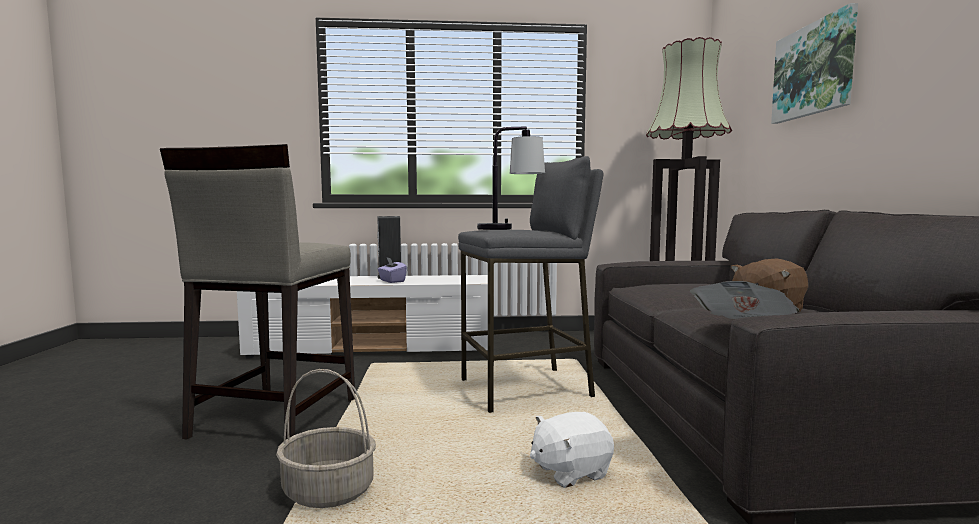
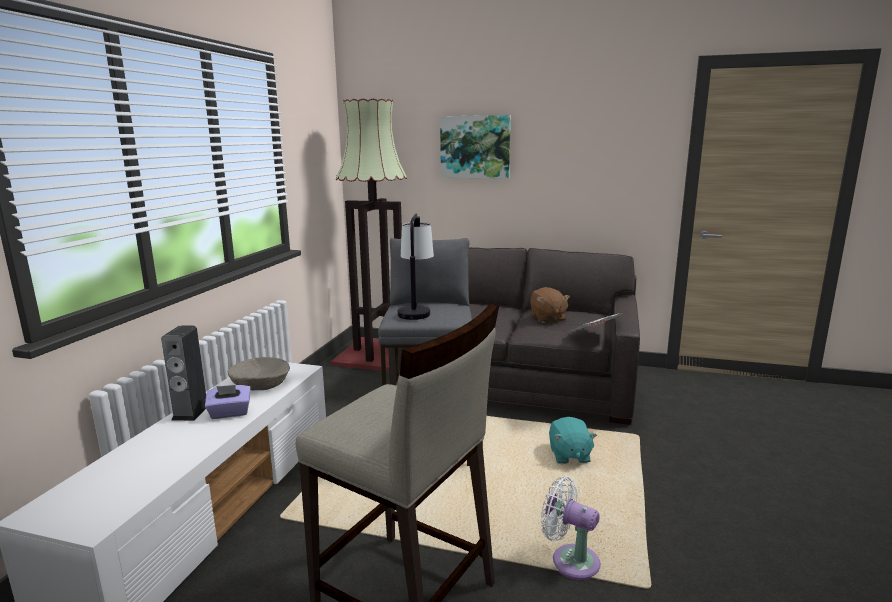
camera: 70 degrees left, 10 degrees up
(327, 491) = (570, 560): basket -> white fan
(444, 279) = (260, 384): none -> beige bowl
(570, 471) = (569, 455): white plush toy -> turquoise plush toy

